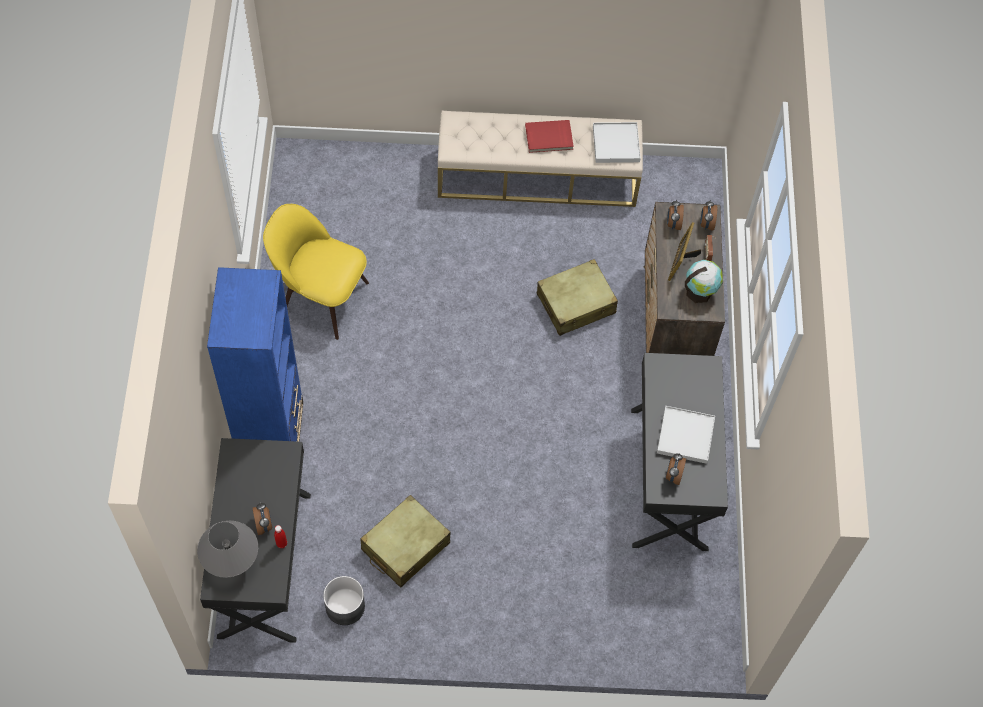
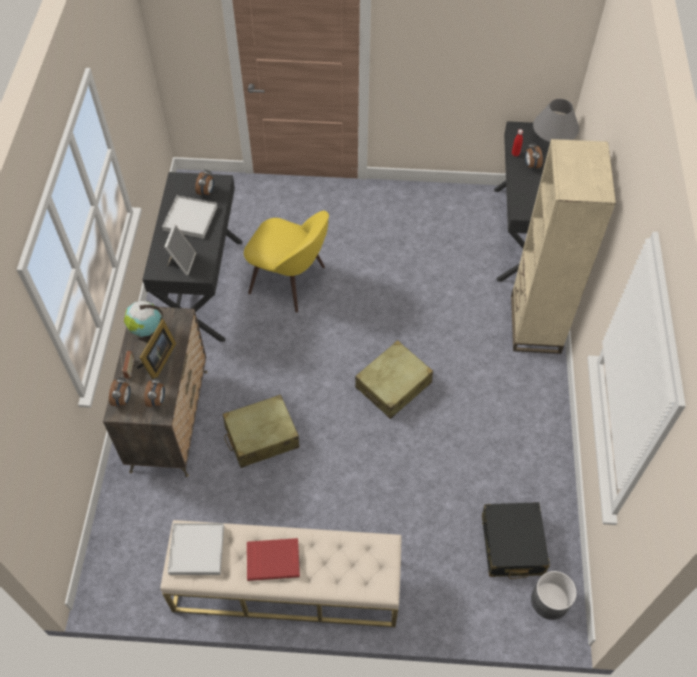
camera: 175 degrees left, 5 degrees down
(272, 436) = (535, 324): blue bookcase -> beige bookcase
(321, 298) = (510, 446): yellow chair -> yellow chair (290, 281)
(331, 210) = (512, 545): none -> black suitcase
(345, 607) = (461, 208): grey planter -> grey planter (550, 600)
(405, 546) = (418, 244): beige suitcase -> beige suitcase (393, 385)
(683, 377) = (181, 262): none -> picture frame

